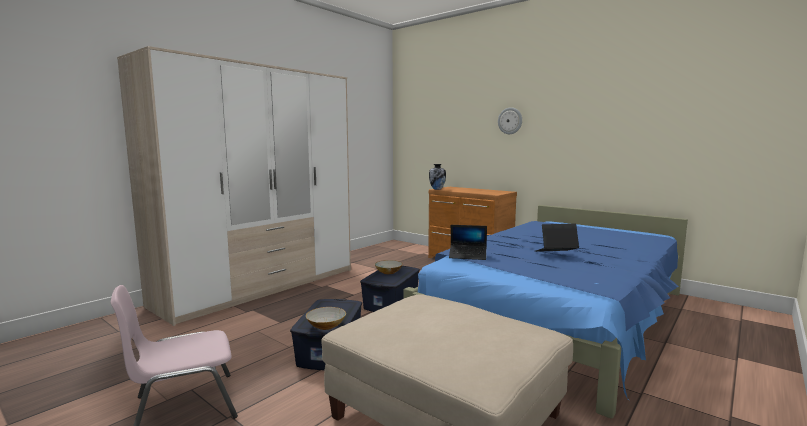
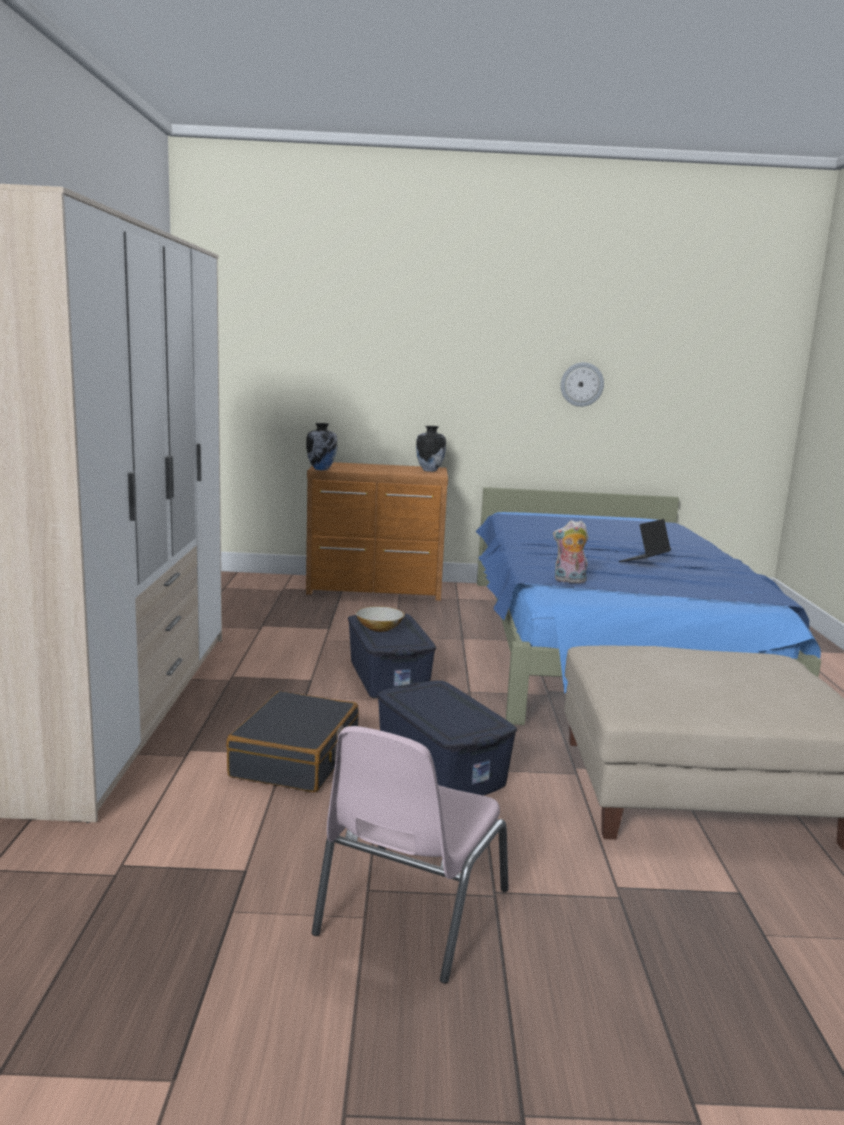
camera: 40 degrees left, 5 degrees up
(280, 325) = (296, 758): none -> black suitcase
(326, 326) = (480, 725): bowl -> none
(468, 256) = (569, 581): laptop -> plush toy
(498, 192) = (429, 470): none -> vase
(510, 121) = (433, 350): wall clock -> wall clock (581, 384)

